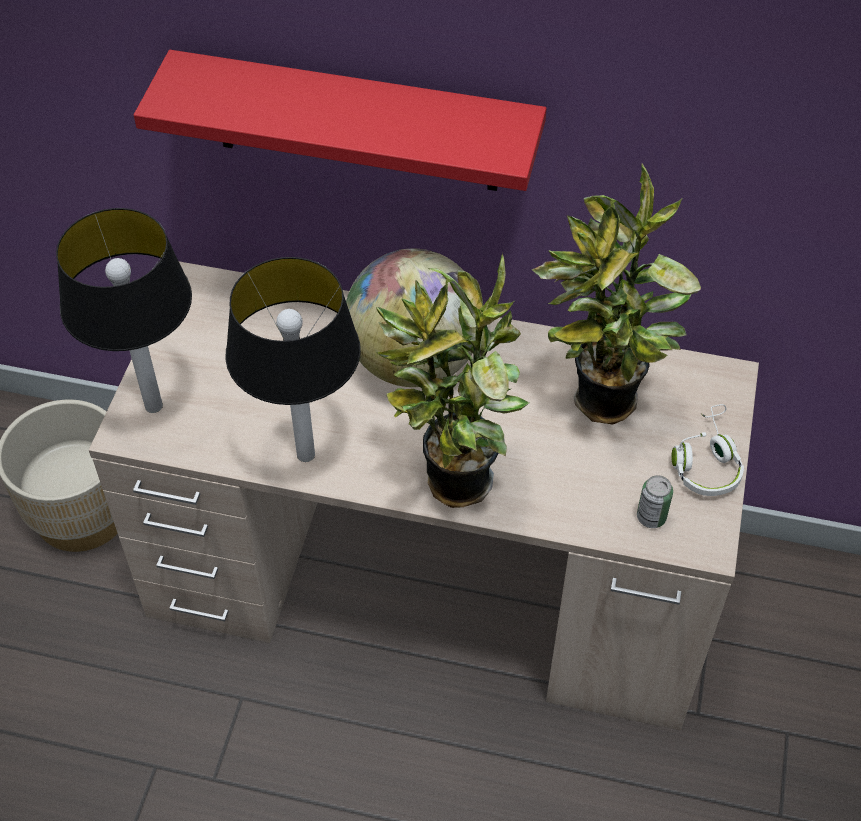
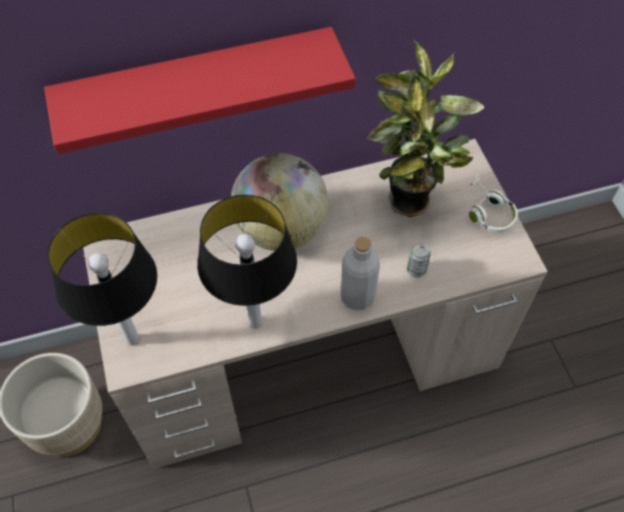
camera: 30 degrees left, 5 degrees up
(452, 485) = (357, 296): potted plant -> grey bottle
(651, 517) = (481, 259): can -> can (416, 270)

